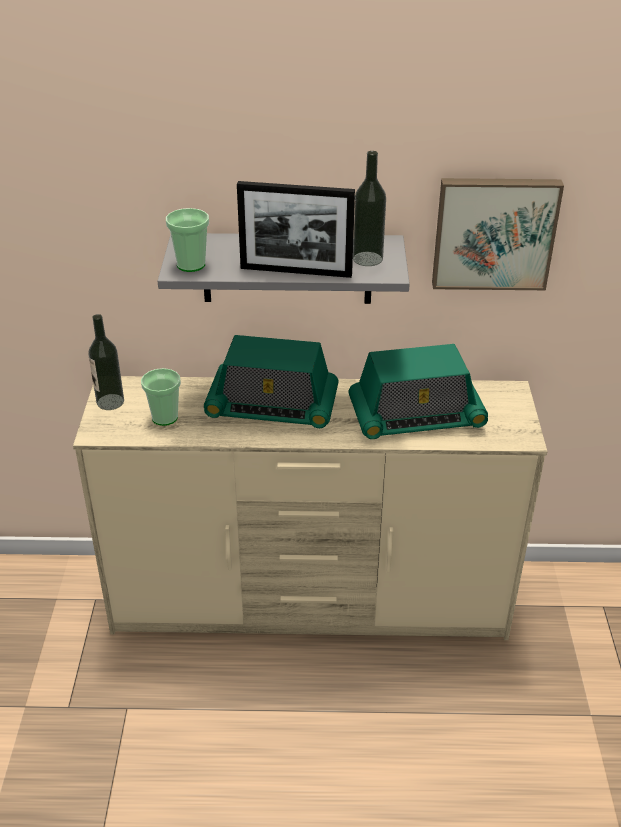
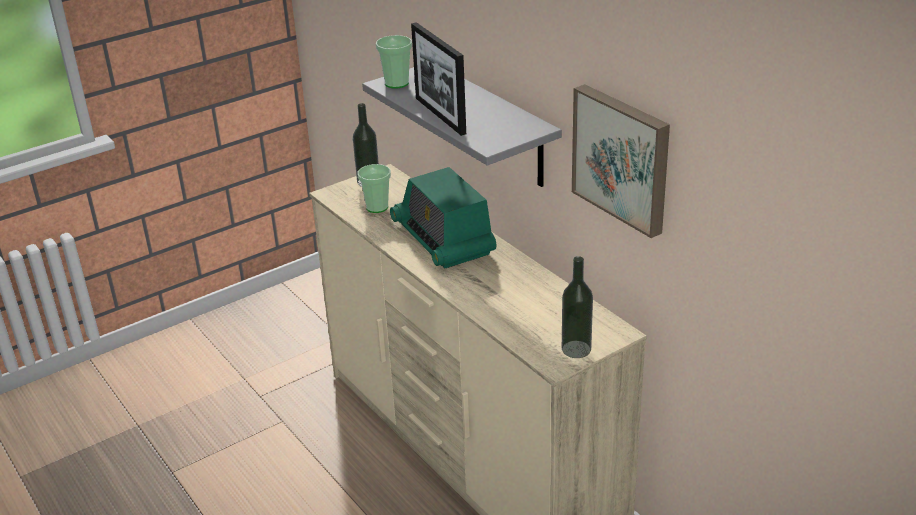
camera: 55 degrees right, 5 degrees down
(367, 259) = (499, 131): bottle -> bottle (576, 349)
(416, 416) = (514, 302): radio -> none

